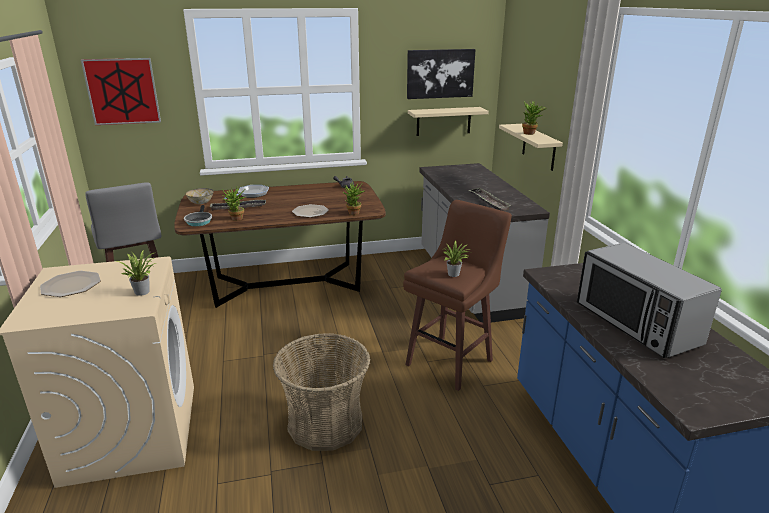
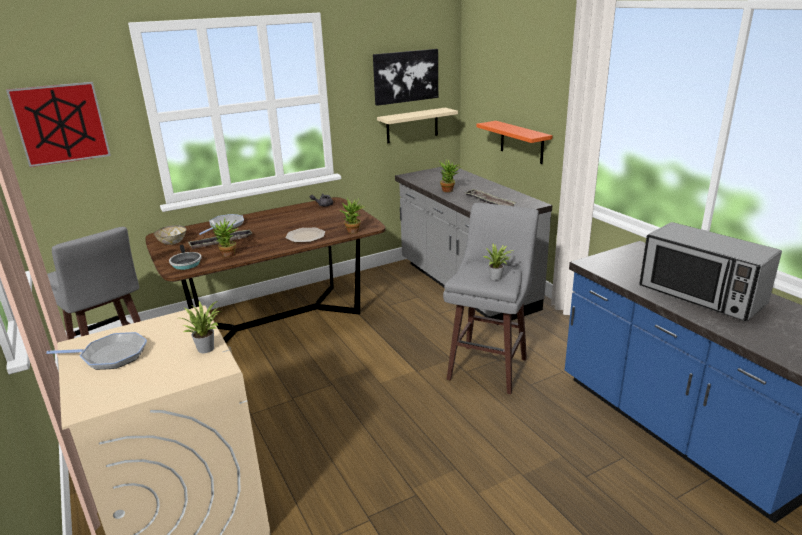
camera: 15 degrees left, 0 degrees up
(71, 285) = (111, 356): plate -> frying pan
(325, 423) = (398, 455): basket -> none
(451, 361) = (489, 367): brown stool -> grey stool
(531, 133) = (515, 129): potted plant -> potted plant (449, 190)
(539, 147) = (521, 142): beige shelf -> orange shelf

